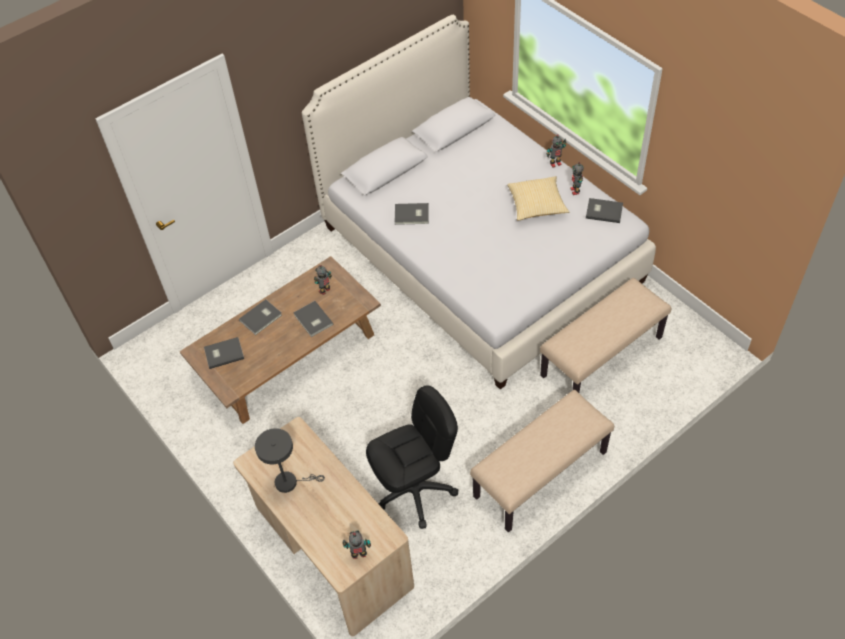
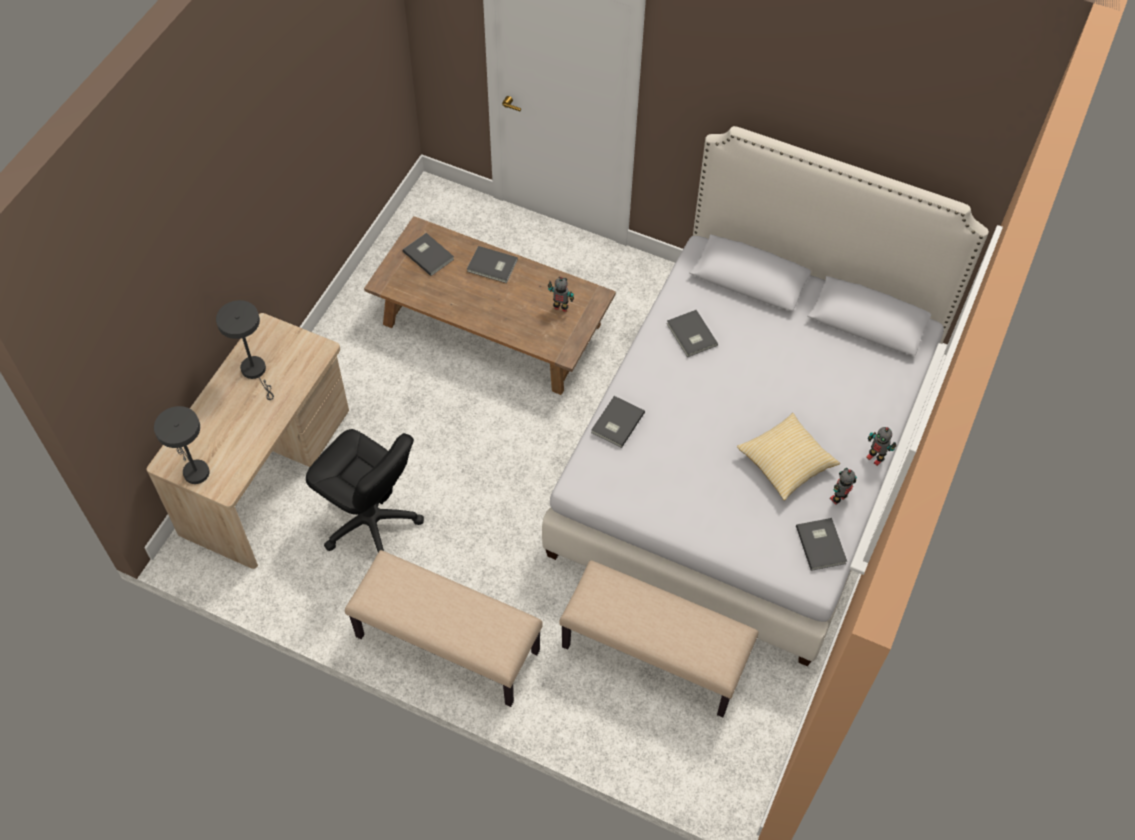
camera: 60 degrees right, 5 degrees up
(313, 320) = (513, 315): grey book -> grey book (616, 423)
(359, 555) = (193, 469): toy robot -> grey table lamp

